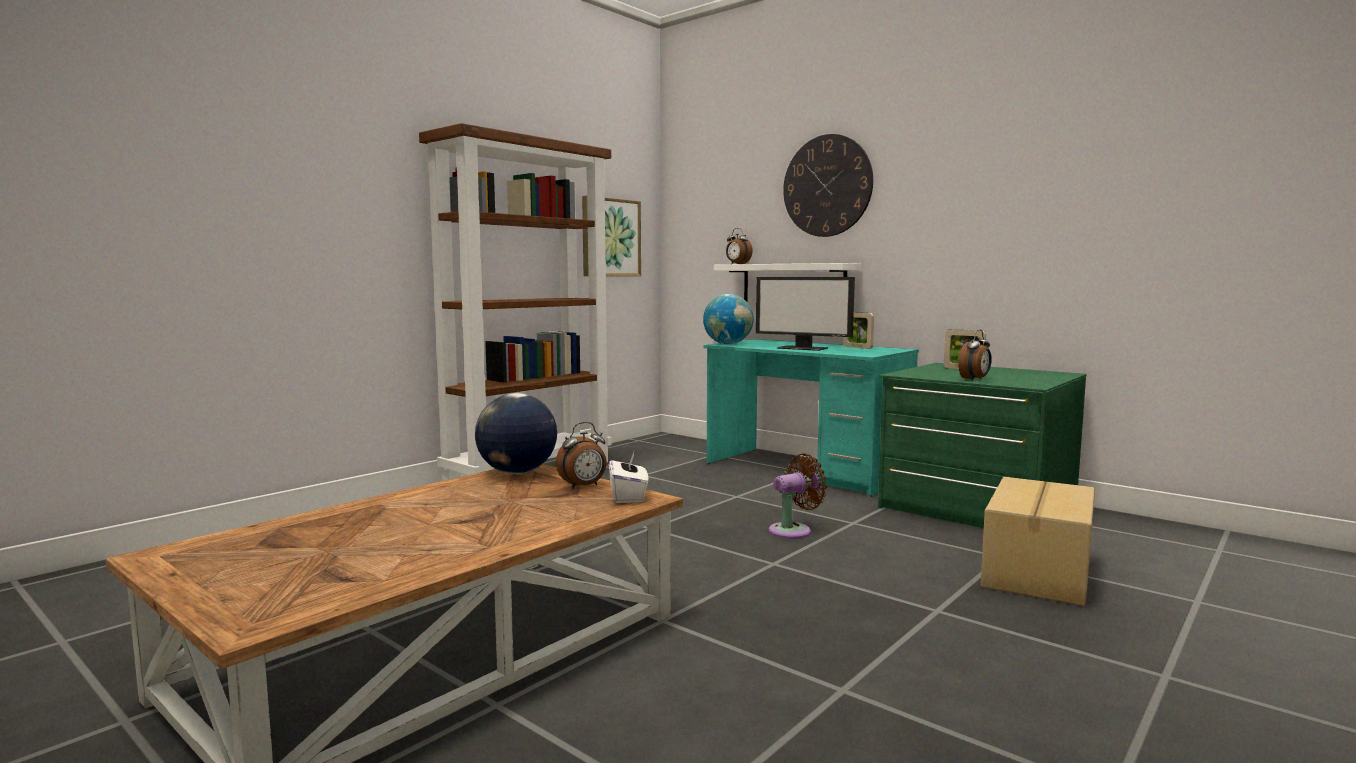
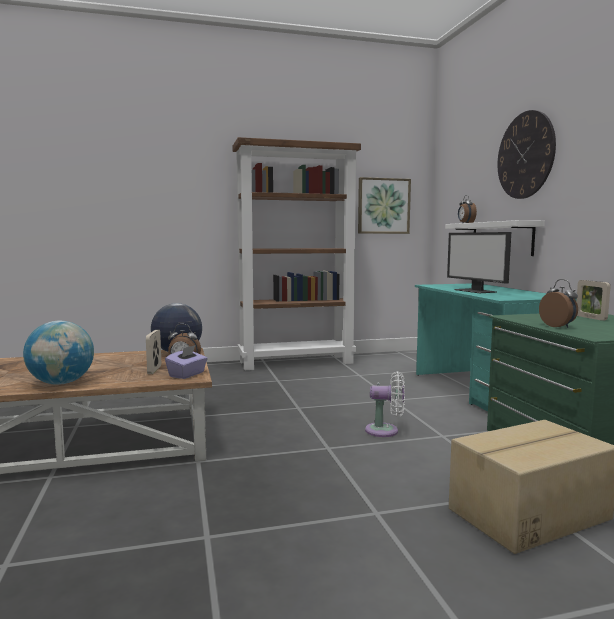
camera: 35 degrees right, 0 degrees up
(628, 496) = (187, 375): white tissue box -> purple tissue box
(728, 344) = (433, 285): globe -> globe (61, 383)
(794, 531) = (385, 431): brown fan -> white fan
(857, 347) = (527, 293): picture frame -> picture frame (154, 370)
(975, 379) = (558, 326): alarm clock -> alarm clock turned 105 degrees counterclockwise

